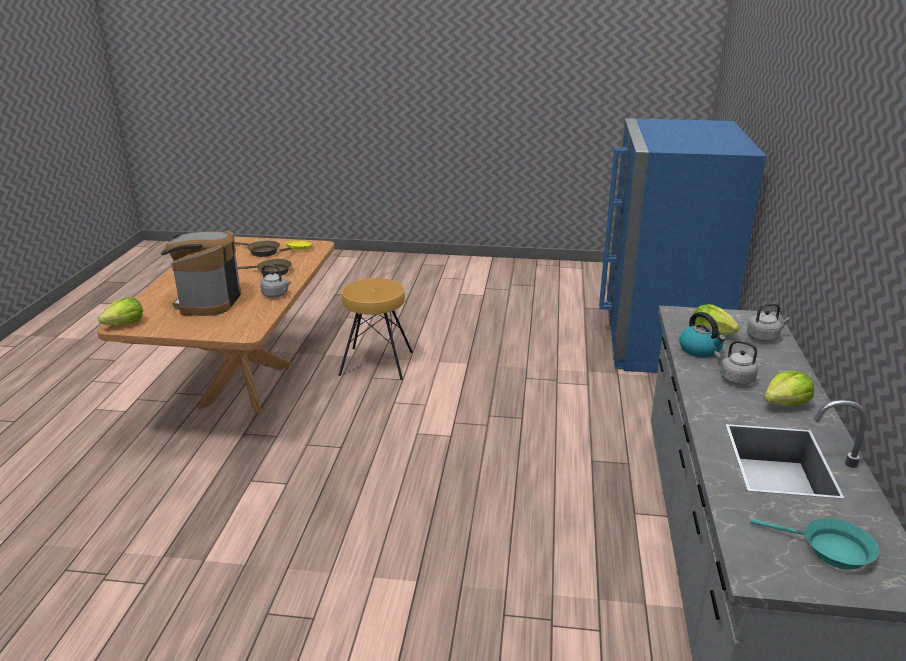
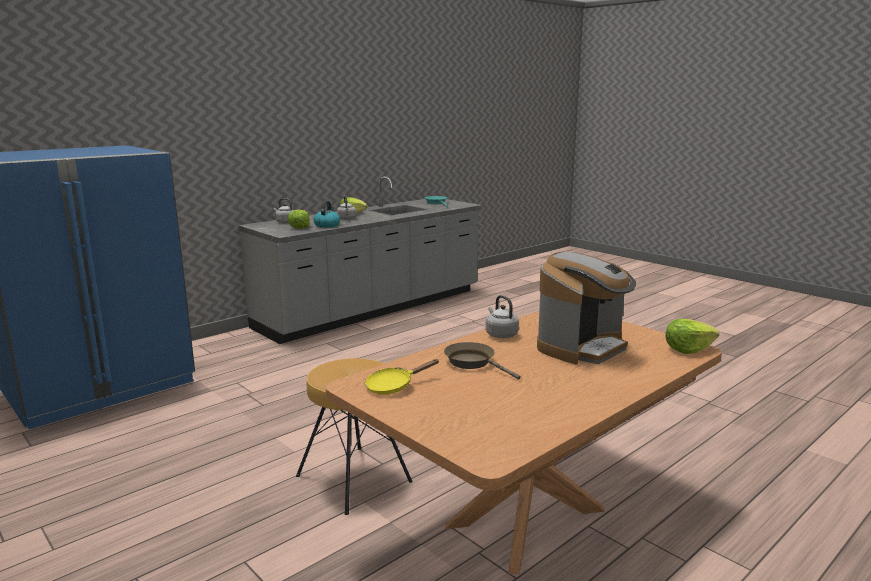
camera: 140 degrees left, 10 degrees down
(261, 252) = (447, 400): brown frying pan -> none

